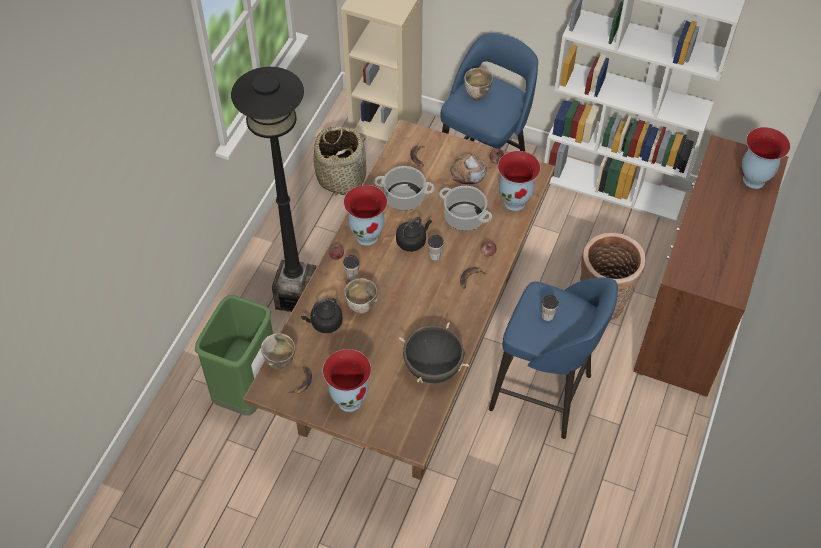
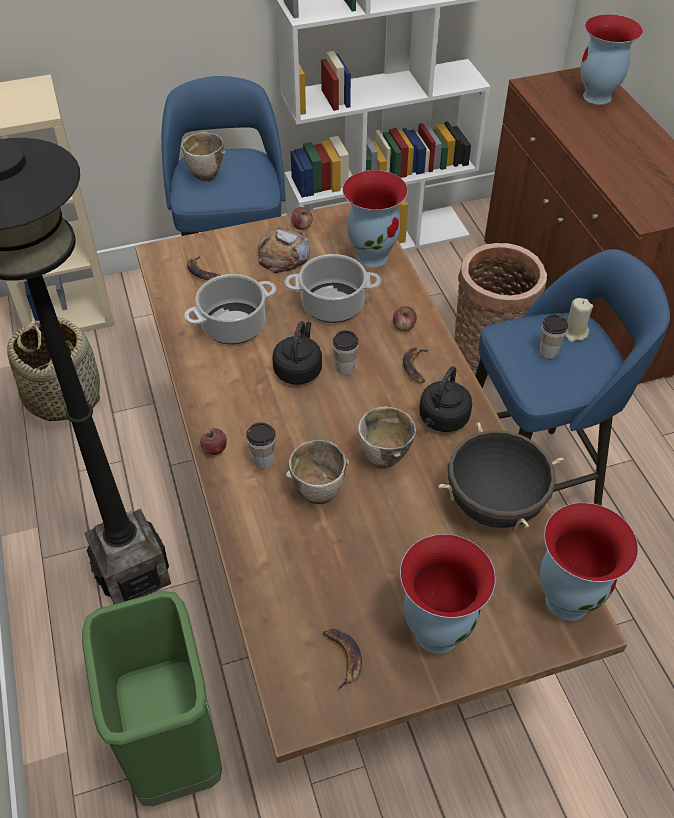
camera: 40 degrees left, 5 degrees down
(279, 363) = (280, 656): bowl -> bowl (384, 459)
(325, 323) = (290, 549): black kettle -> black kettle (442, 419)
(367, 236) = (232, 398): vase -> vase (567, 599)
(574, 315) = (574, 333): none -> beige candle

